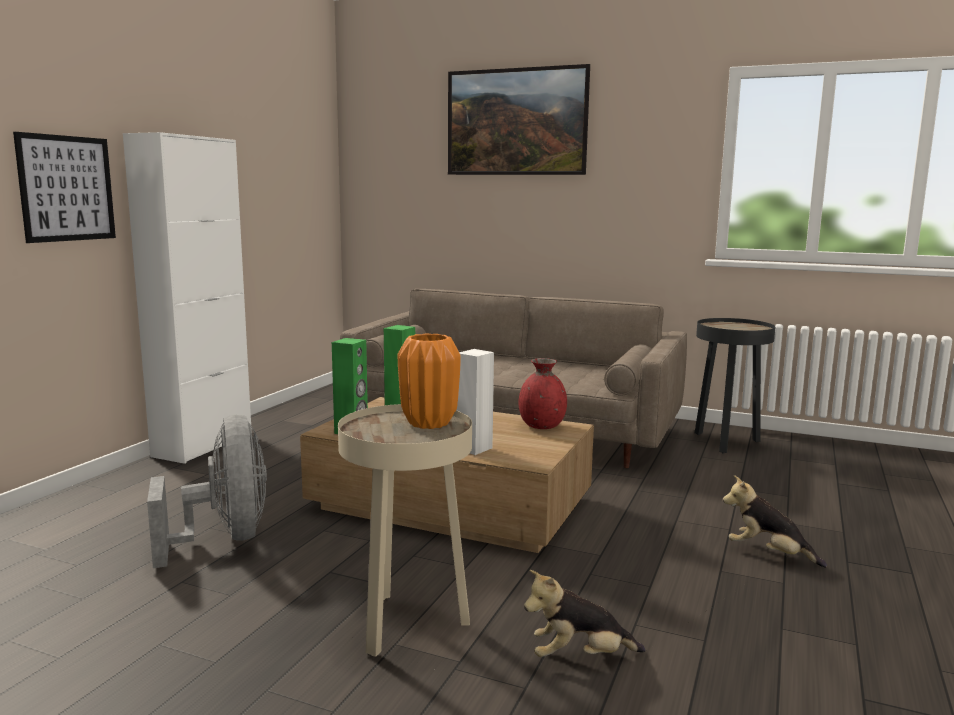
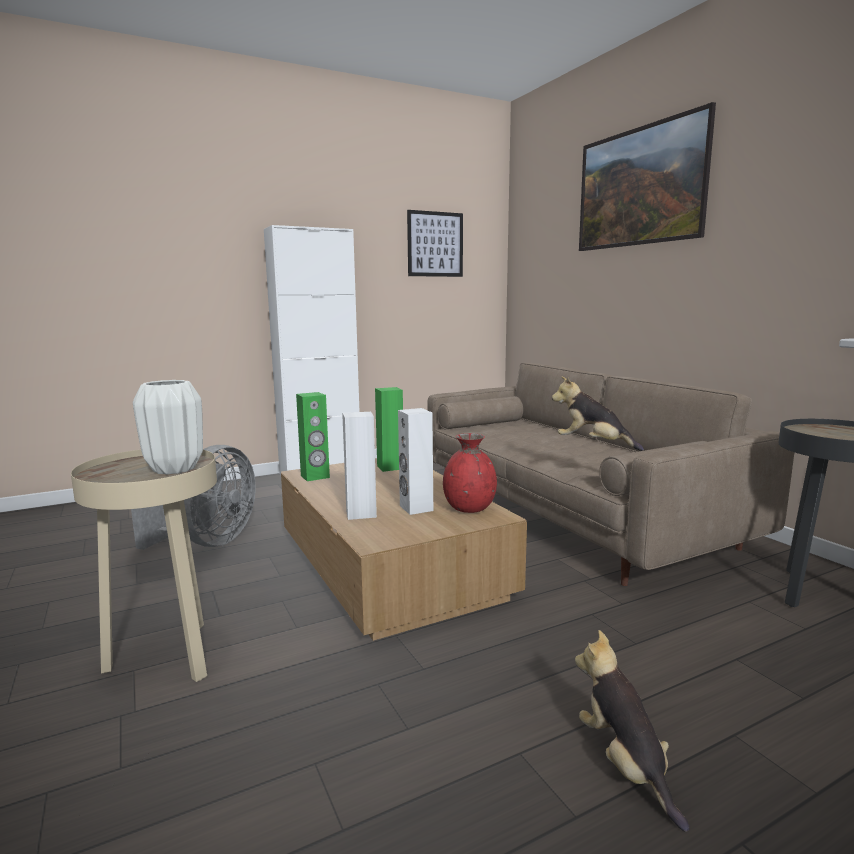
camera: 40 degrees right, 0 degrees up
(67, 188) = (214, 271): picture -> picture (435, 244)
(429, 423) = (174, 469): orange vase -> white vase
(504, 435) = (415, 508): none -> white speaker
(579, 657) = (209, 766): plush toy -> plush toy (593, 445)

